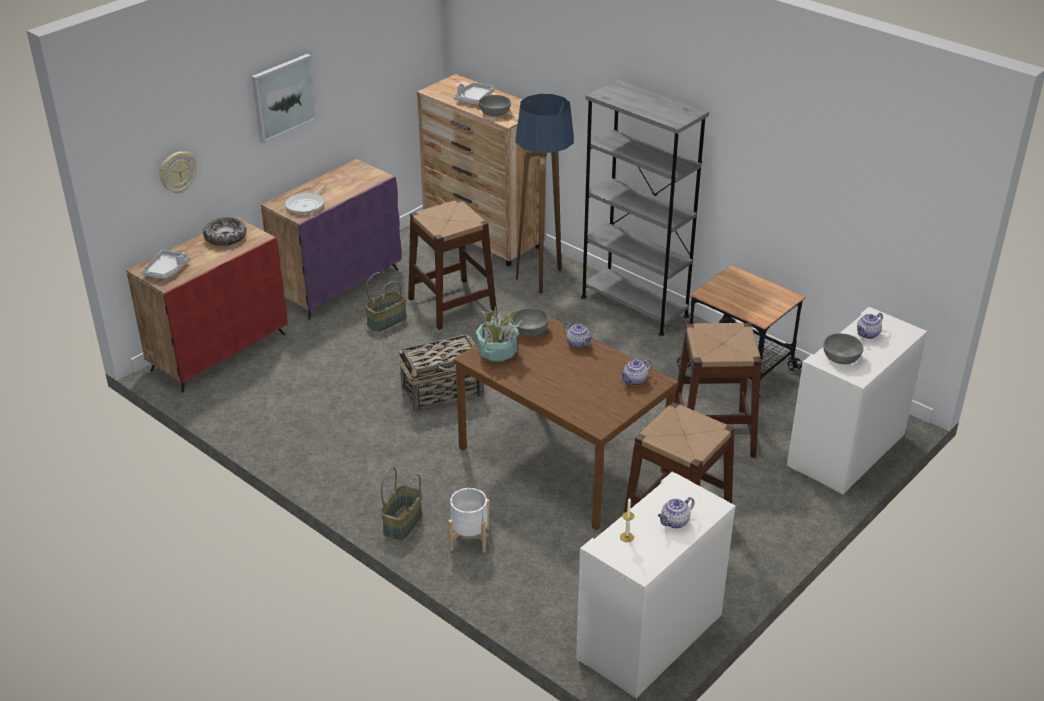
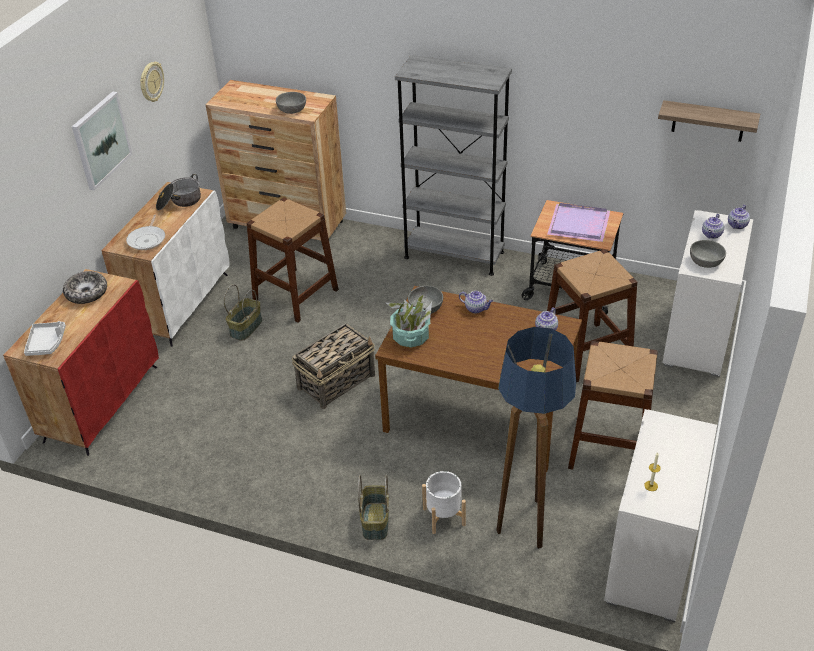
camera: 20 degrees left, 5 degrees up
(177, 172) = (27, 242): wall clock -> wall clock (151, 82)
(338, 284) = (180, 304): purple cabinet -> white cabinet
(356, 179) = (179, 202): none -> cooking pot
(474, 98) = (263, 100): grey tray -> none
(542, 278) = (361, 249): floor lamp -> floor lamp (527, 522)
(674, 522) = (680, 457): teapot -> teapot (737, 225)
(749, 297) = (579, 225): none -> purple tray
(898, 210) = (708, 121): none -> shelf

